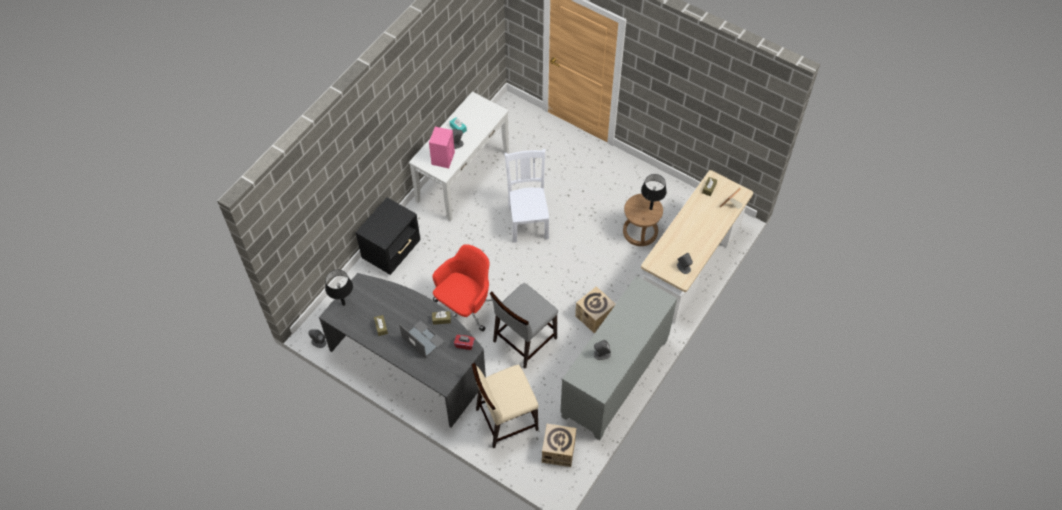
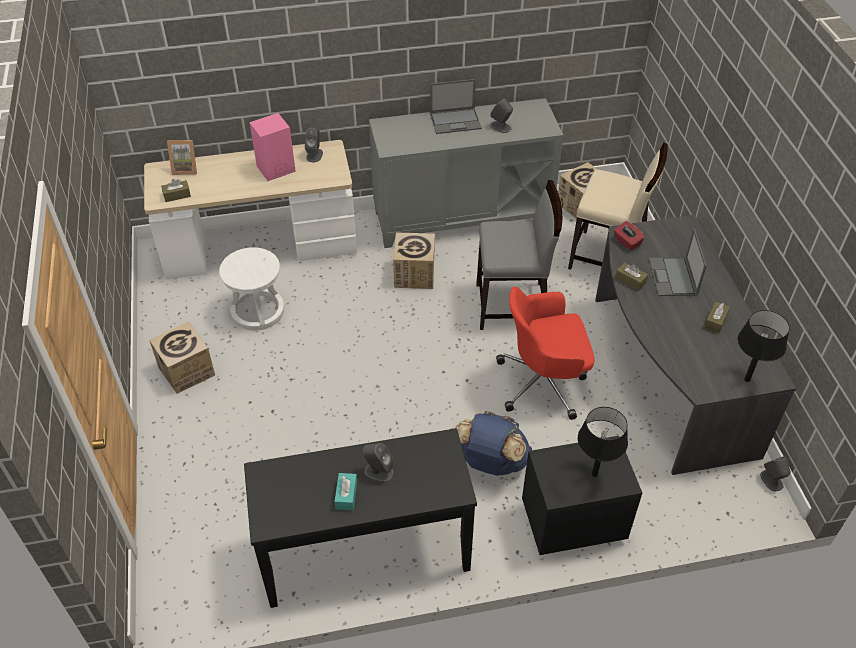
camera: 135 degrees left, 10 degrees down
(443, 158) = (420, 466): pink speaker -> pink speaker (275, 169)
(451, 249) = (490, 462): none -> blue backpack
(462, 176) = (365, 552): white console table -> black console table
(528, 221) = (357, 420): white chair -> none
(628, 180) = (186, 371): none -> cardboard box
(630, 337) = (456, 121): none -> laptop
(640, 231) = (257, 311): brown stool -> white stool
(651, 208) = (241, 262): black table lamp -> black table lamp (594, 474)

